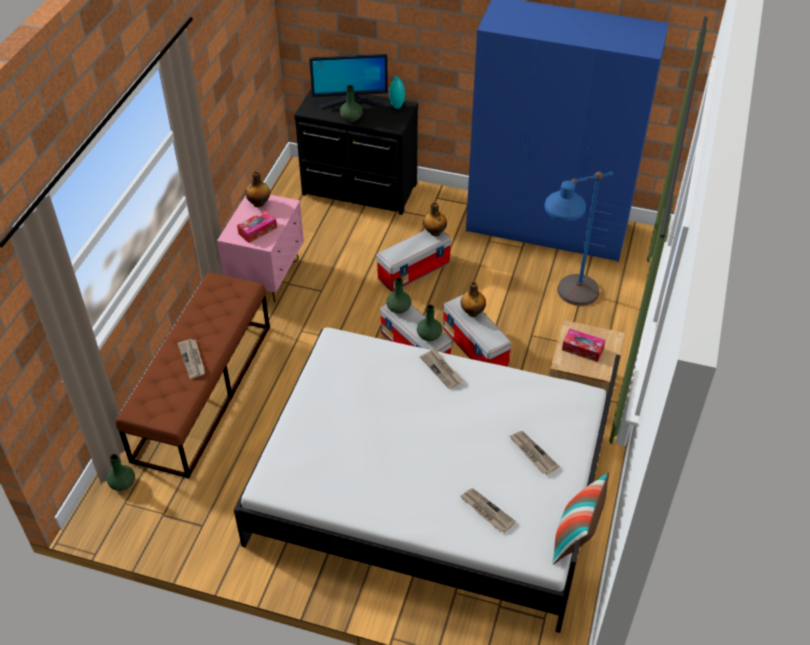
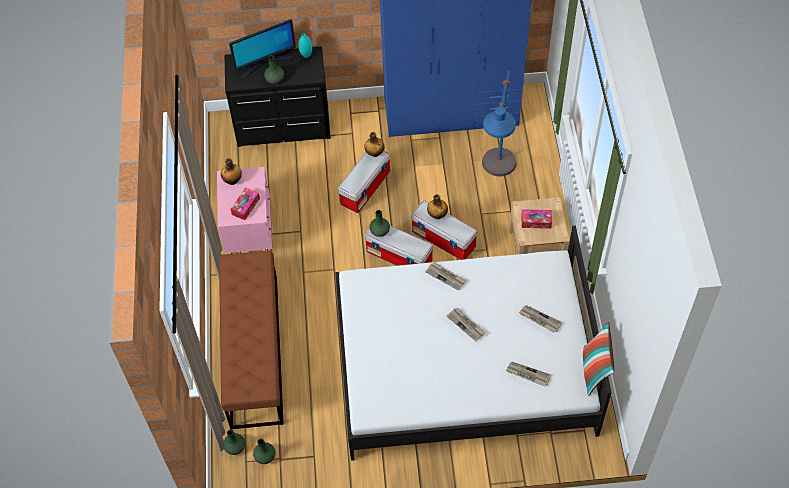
camera: 20 degrees left, 10 degrees up
(192, 359) = (253, 334): newspaper -> newspaper (466, 325)
(429, 336) = (414, 247): green vase -> green vase (265, 456)

